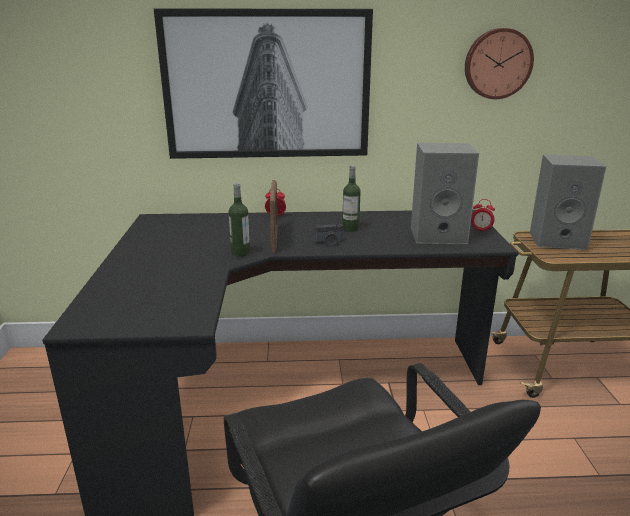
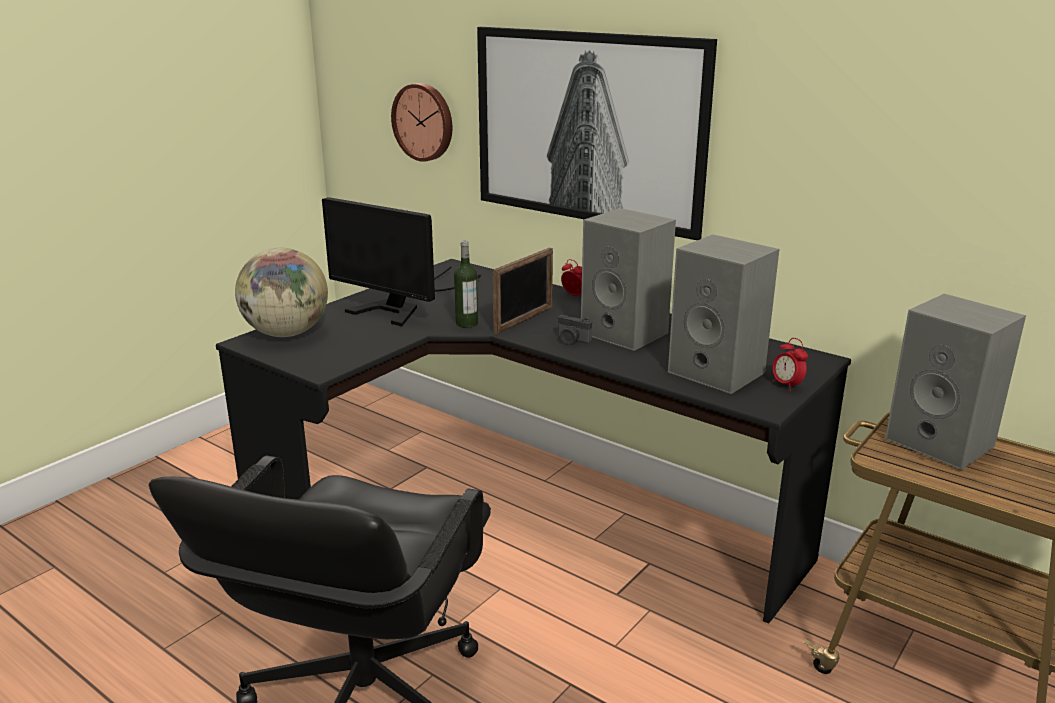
camera: 40 degrees right, 0 degrees up
(103, 306) = (286, 333): none -> globe
(166, 255) = (402, 305): none -> monitor
(350, 229) = (627, 333): bottle -> grey speaker
(497, 64) = (899, 134): wall clock -> wall clock (424, 122)

